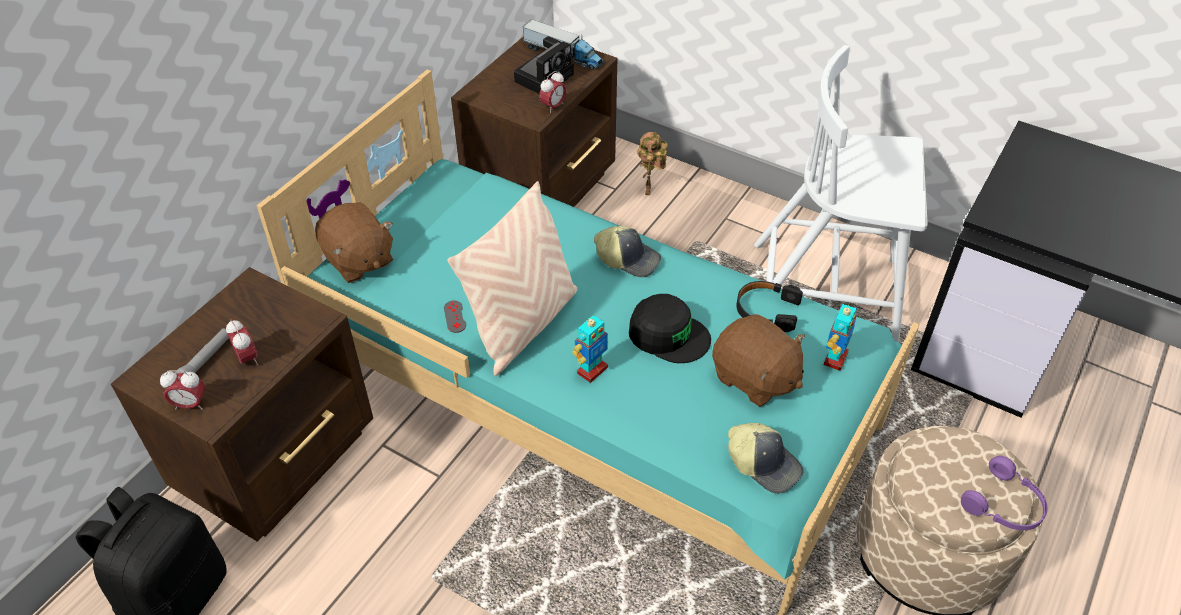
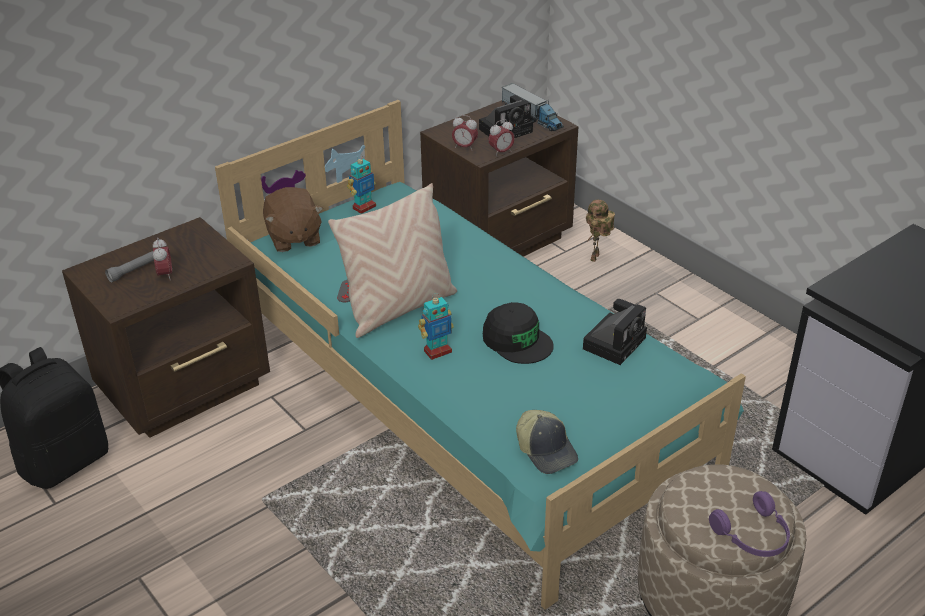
camera: 20 degrees right, 10 degrees down
(190, 404) = (109, 295): alarm clock -> alarm clock (464, 147)
(628, 259) = (514, 279): cap -> none
(754, 378) = (574, 388): brown plush toy -> none
(766, 311) = (615, 342): black headphones -> camera
(827, 291) = (723, 370): white chair -> none
(834, 358) = (656, 390): toy robot -> toy robot (364, 207)

